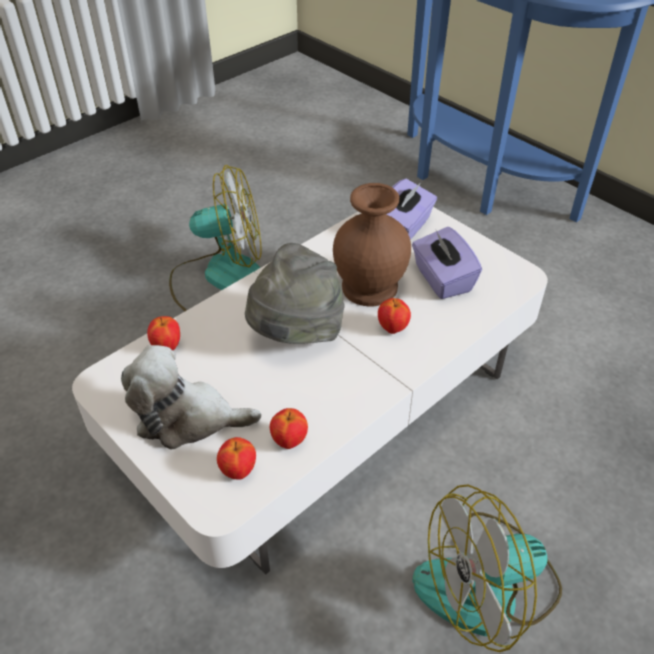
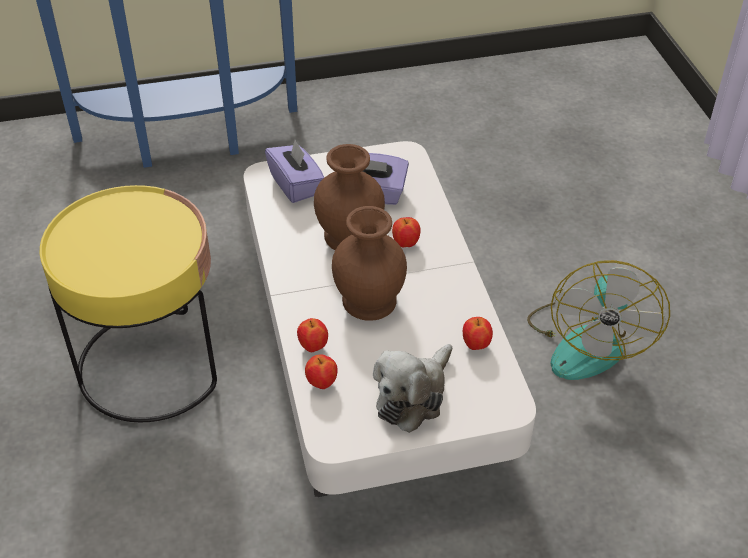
camera: 60 degrees left, 0 degrees up
(220, 278) = (151, 364): fan -> yellow side table
(238, 471) = (485, 383): apple -> apple (313, 347)
(296, 334) = (369, 298): grey hat -> brown vase

